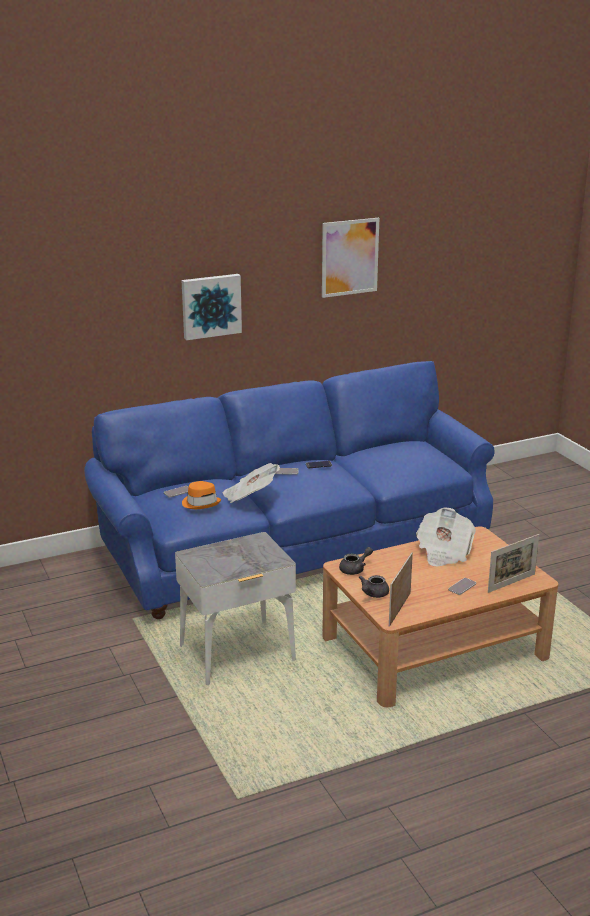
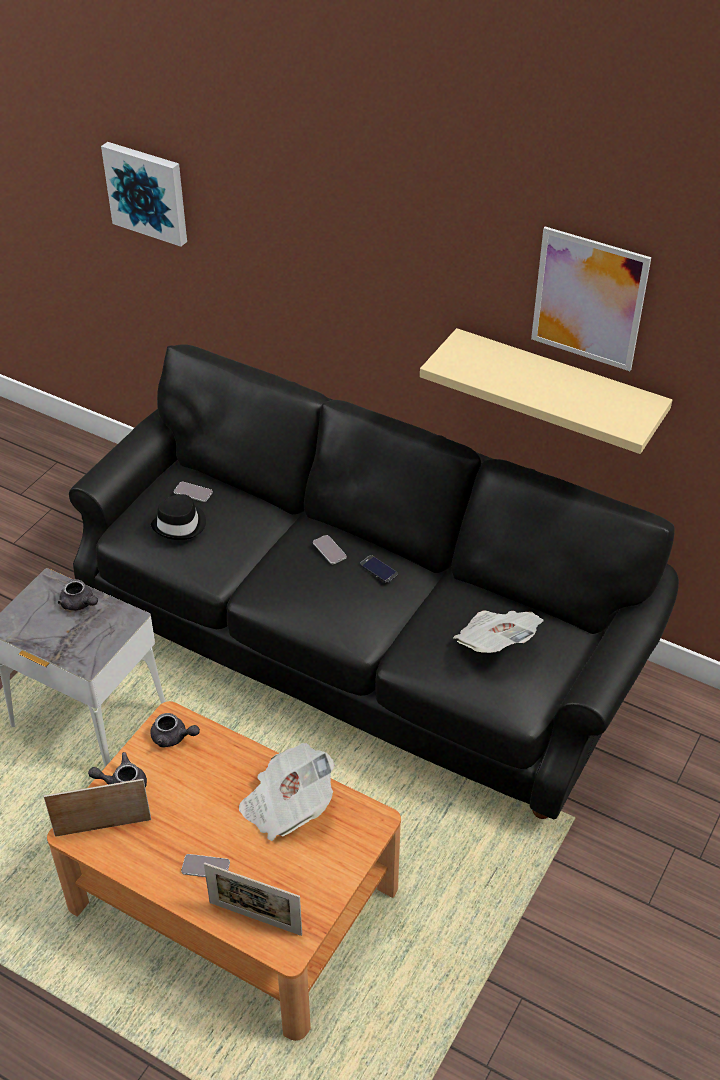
camera: 55 degrees right, 20 degrees up
(201, 503) = (180, 525): orange hat -> black hat
(210, 306) = (359, 273): picture -> picture (148, 192)
(225, 549) = (79, 604): none -> grey teapot
(250, 496) = (239, 554): newspaper -> newspaper (495, 644)
(294, 547) = (360, 642): blue sofa -> black sofa
(338, 324) = (557, 388): none -> beige shelf

